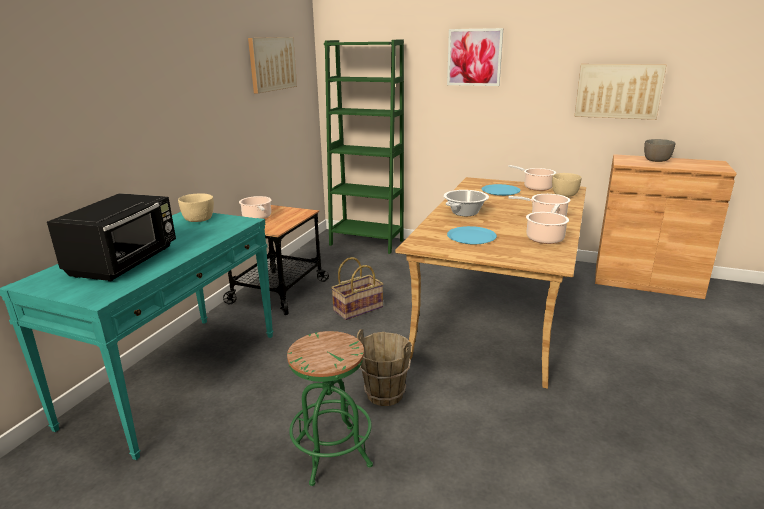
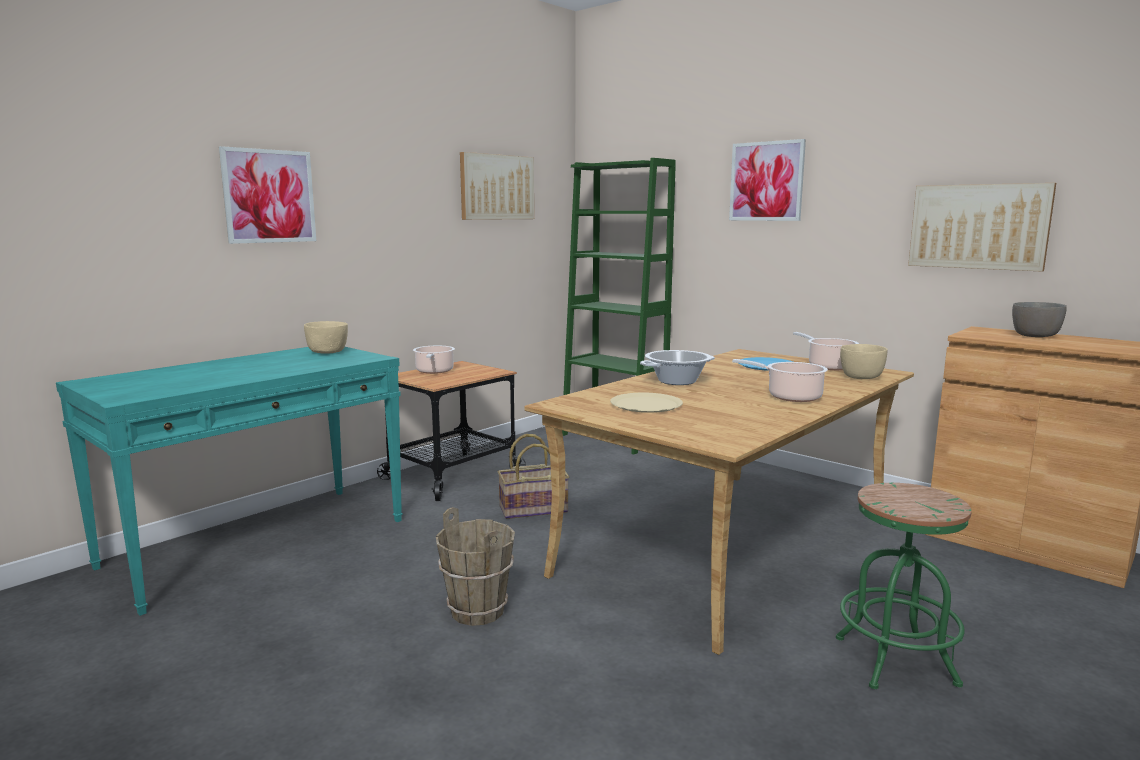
camera: 20 degrees right, 10 degrees down
(125, 262) = (197, 376): black microwave -> none
(128, 93) = (269, 196): none -> picture
(332, 454) = (349, 663): green stool -> green stool (895, 661)
(471, 236) = (646, 404): blue plate -> beige plate
(545, 238) = (754, 416): cooking pot -> none

